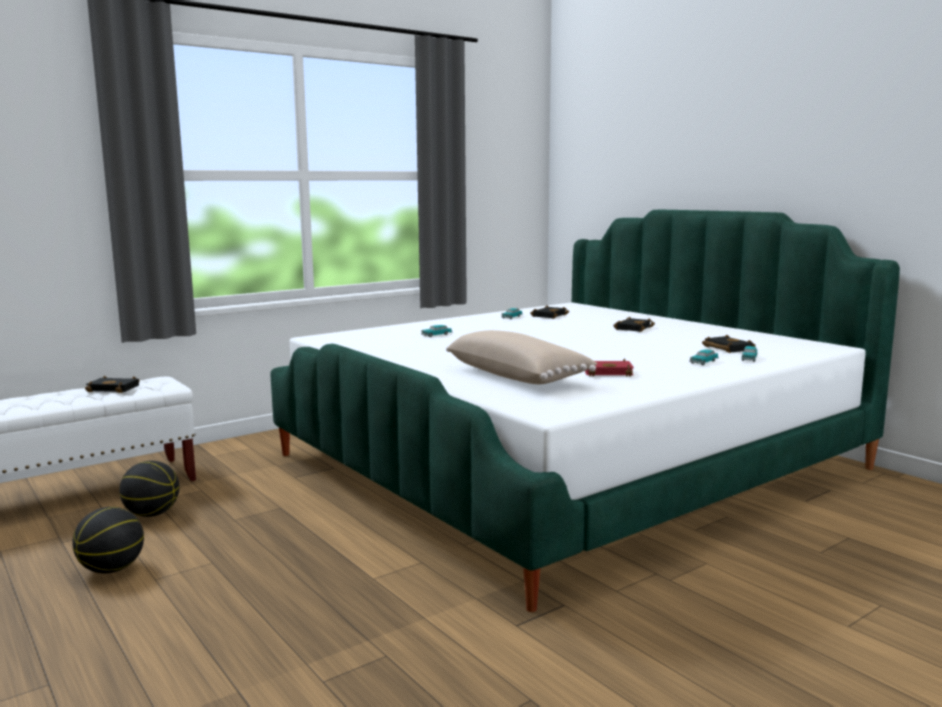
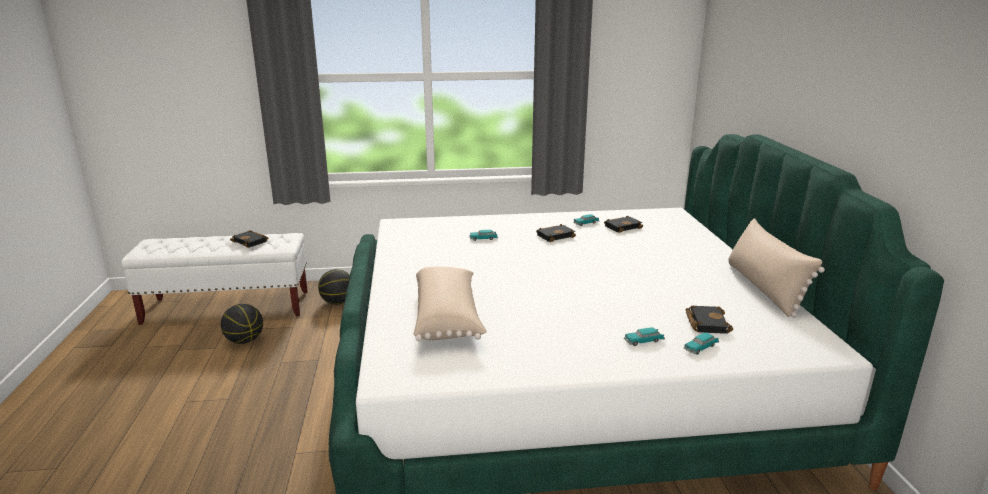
camera: 30 degrees right, 10 degrees up
(111, 569) = (175, 384): basketball -> basketball (338, 302)
(609, 372) = (530, 333): red book -> none
(632, 328) = (668, 264): black book -> black book (555, 235)
(727, 329) = (764, 288): none -> beige pillow

